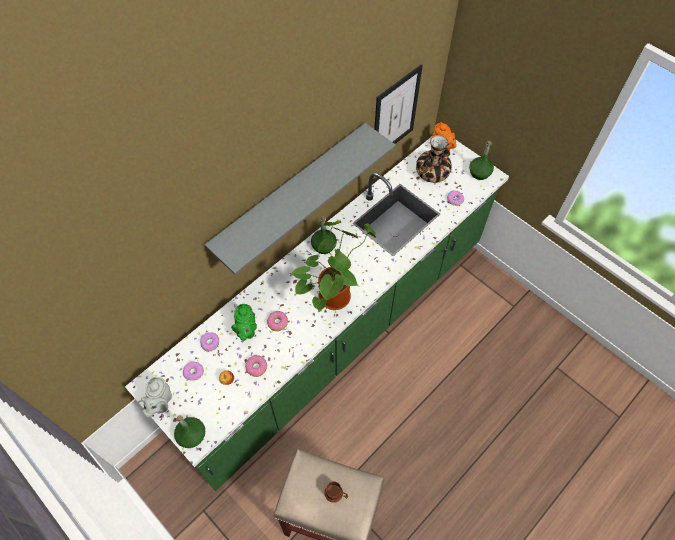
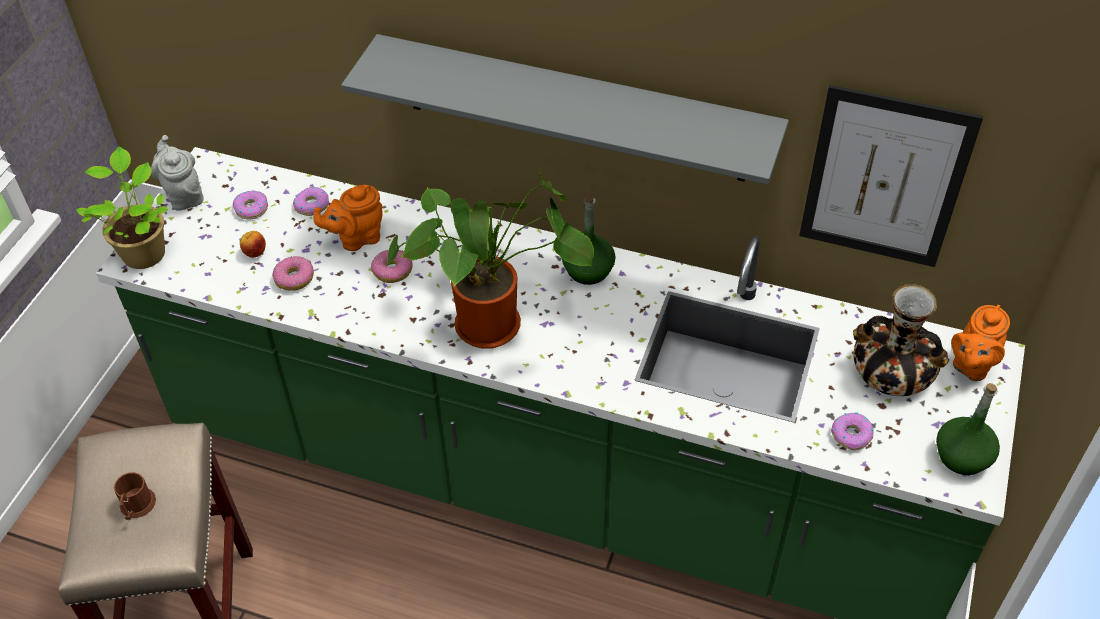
camera: 65 degrees right, 10 degrees down
(160, 403) = (183, 195): grey teapot -> grey teapot turned 75 degrees clockwise
(192, 435) = (144, 252): green bottle -> potted plant
(246, 330) = (356, 238): green teapot -> orange teapot

